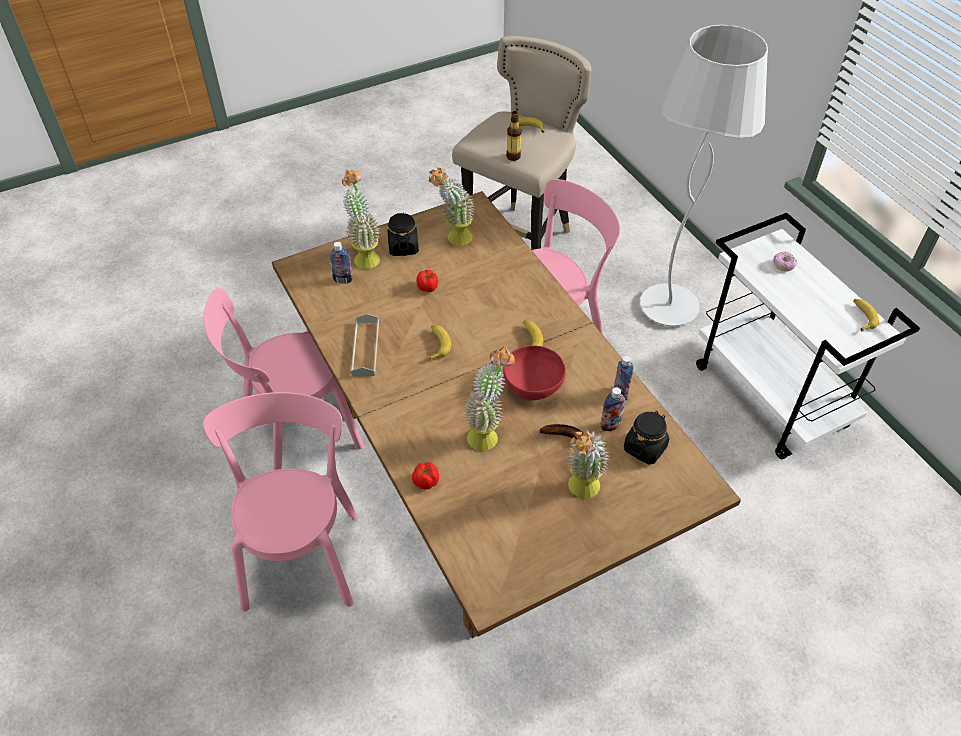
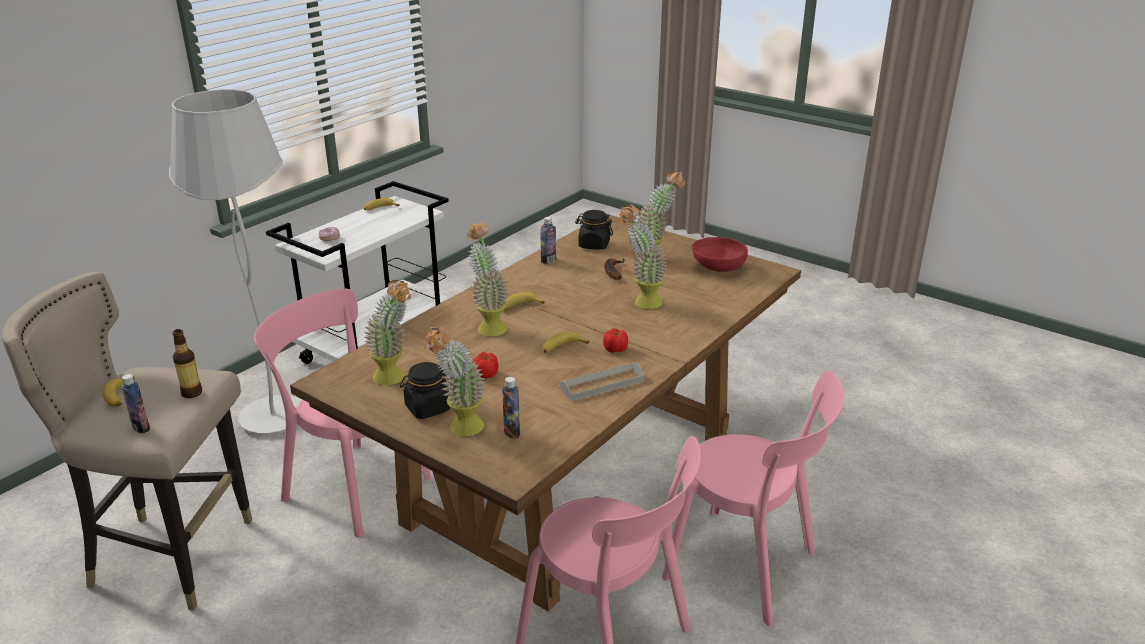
camera: 115 degrees left, 20 degrees down
(302, 554) = (747, 567): pink chair -> pink chair turned 120 degrees counterclockwise
(425, 481) = (714, 314): tomato -> tomato (616, 349)
(504, 309) = (488, 326): none -> potted plant
(533, 384) = (571, 294): red bowl -> red bowl (717, 268)
(610, 425) = (584, 259): bottle -> bottle (141, 427)

